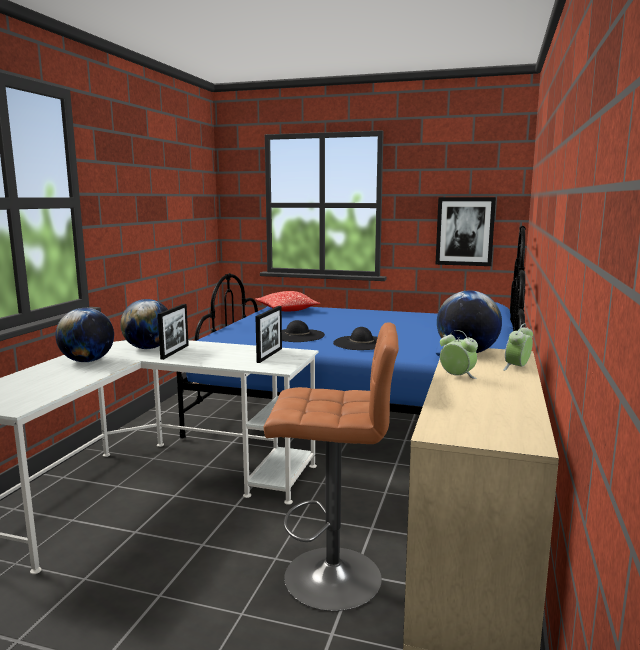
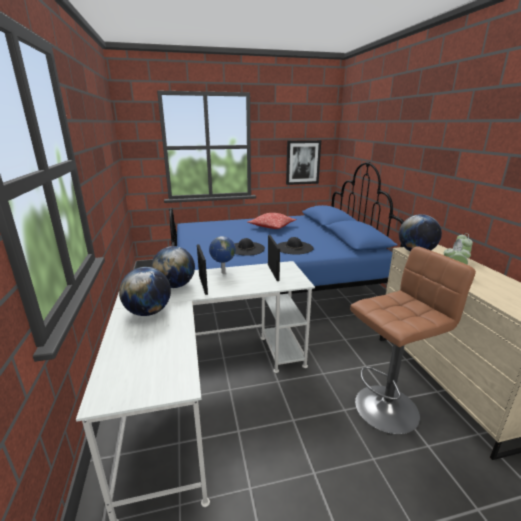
camera: 30 degrees left, 10 degrees up
(215, 347) = (223, 272): none -> globe
(287, 310) = (200, 227): pillow -> pillow (272, 227)

